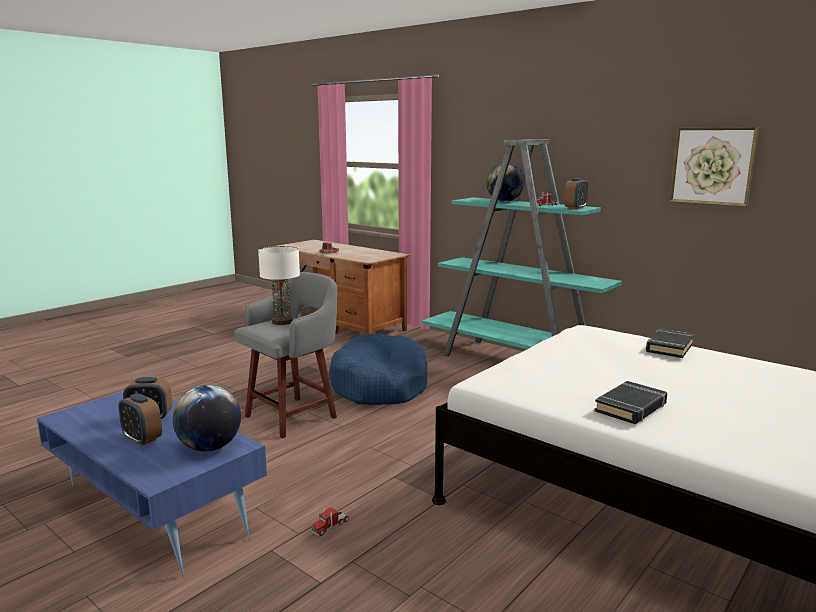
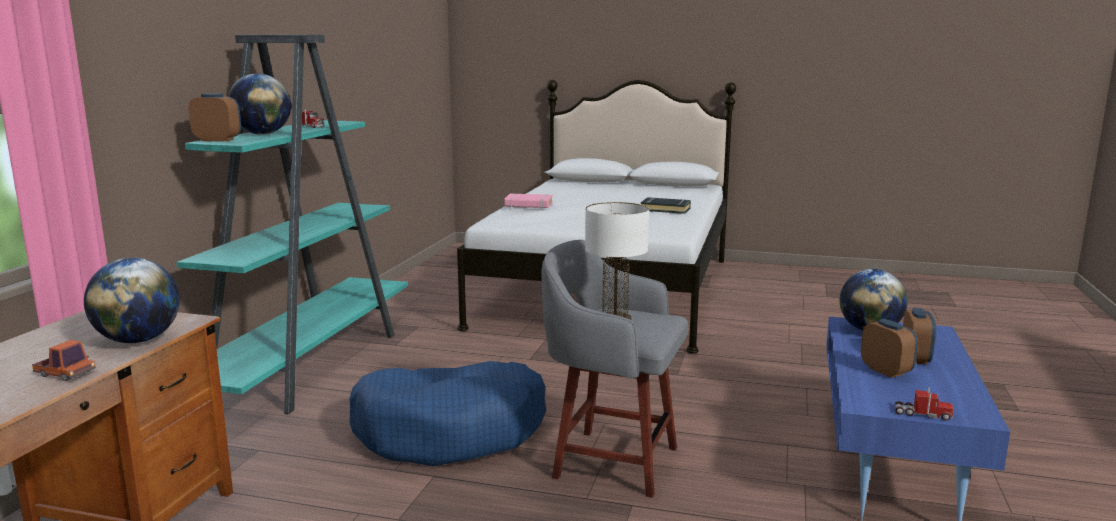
camera: 115 degrees left, 0 degrees up
(330, 526) = (780, 380): toy truck -> toy truck (922, 414)
(352, 257) = (138, 340): none -> globe
(575, 208) = (339, 122): alarm clock -> alarm clock (217, 140)
(669, 347) = (528, 205): black book -> pink book
(712, 166) = (353, 61): picture -> none

